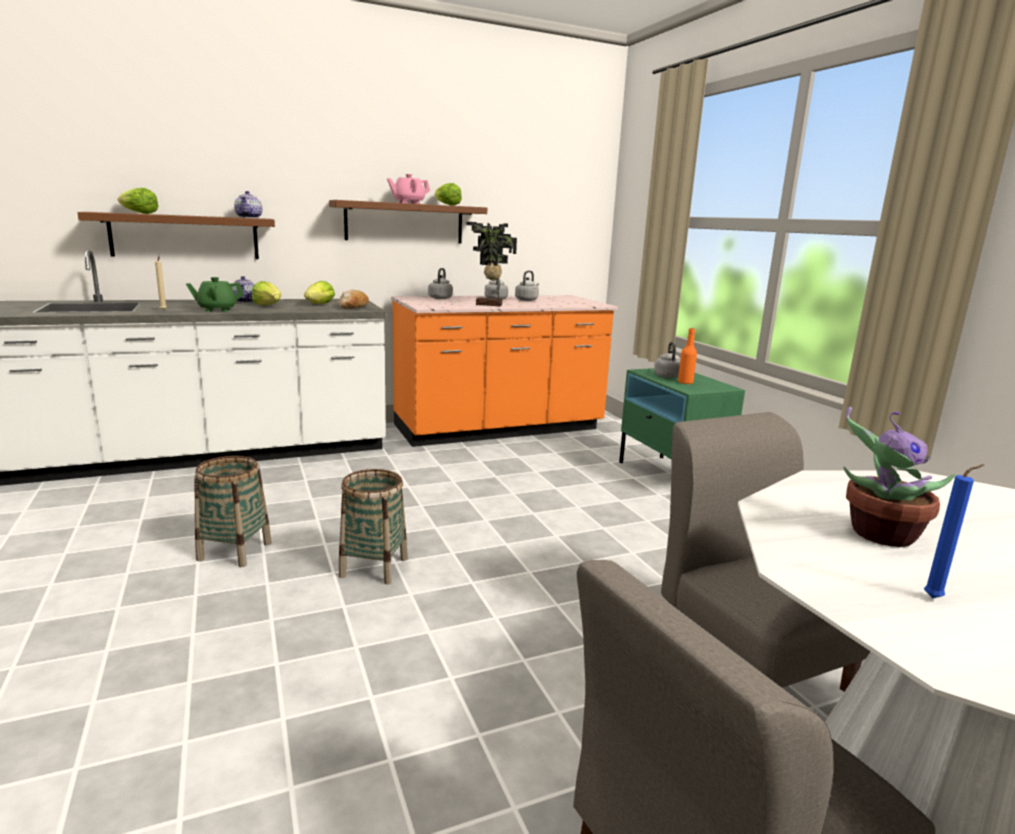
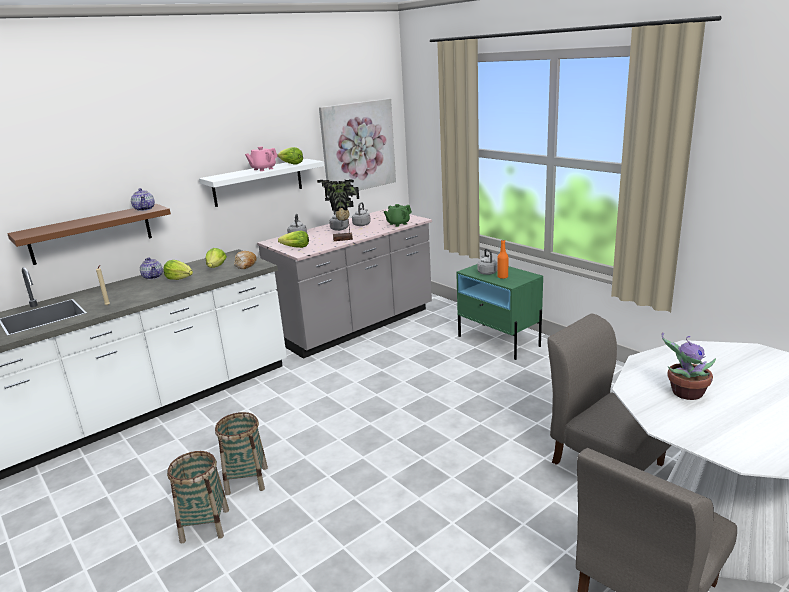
camera: 15 degrees left, 5 degrees up
(138, 213) = (57, 227): lettuce -> lettuce (295, 248)
(217, 310) = (149, 295): green teapot -> green teapot (398, 224)
(374, 567) = (352, 464): basket -> basket (205, 525)
(404, 223) = (258, 182): brown shelf -> white shelf
(499, 429) = (356, 326): orange counter -> grey counter
(546, 208) = (358, 146): none -> picture
(935, 598) = (724, 426): blue candle -> none

